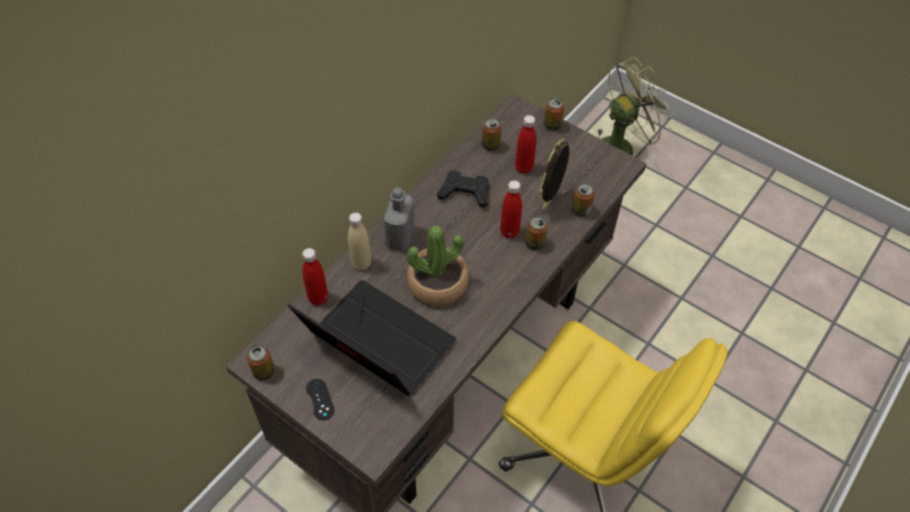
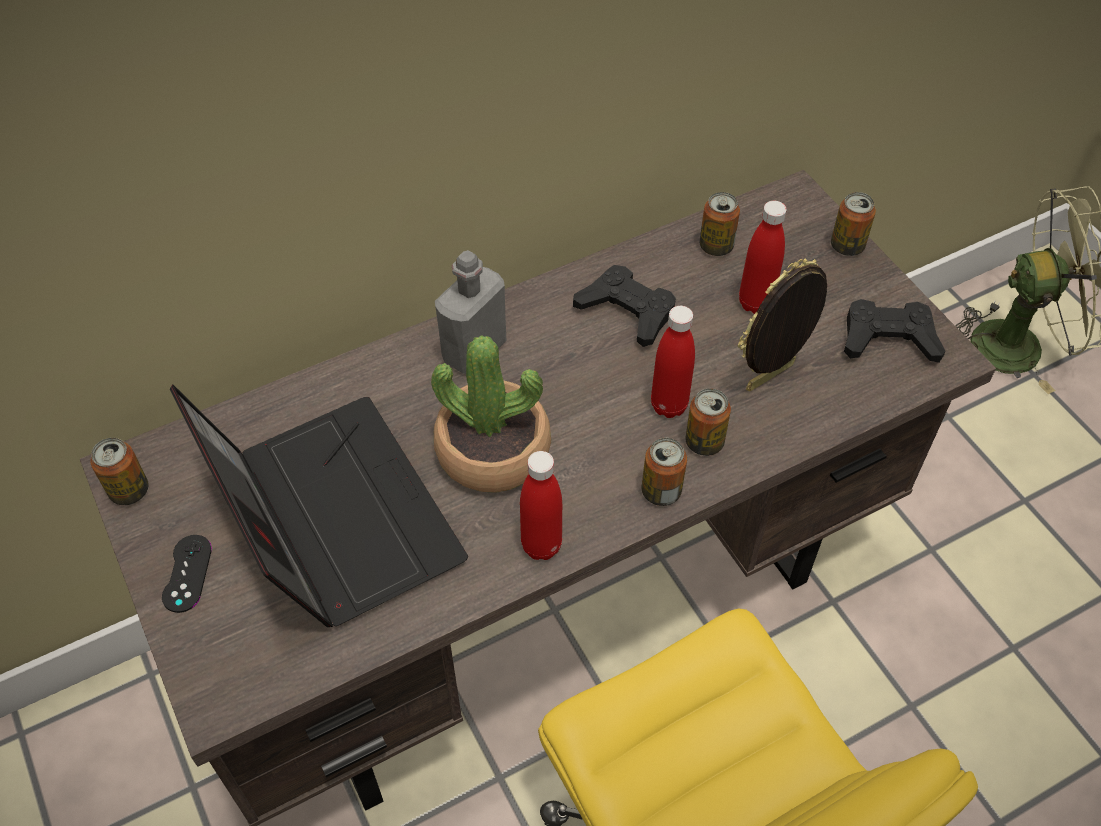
camera: 25 degrees right, 0 degrees up
(318, 298) = (284, 402): red bottle -> red bottle (541, 545)
(361, 264) = (386, 370): beige bottle -> none
(580, 211) = (821, 412): can -> can (661, 491)
(593, 165) = (888, 338): none -> black game controller

